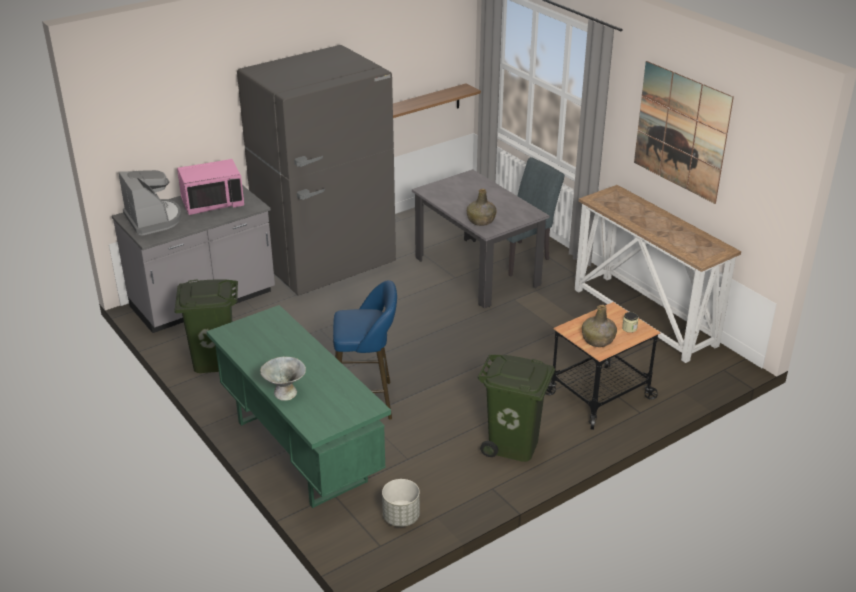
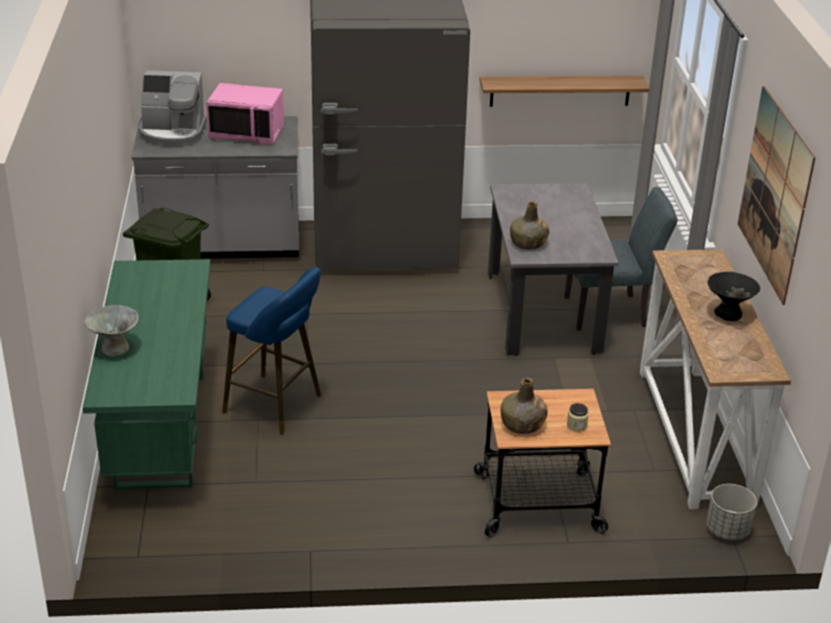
camera: 30 degrees right, 0 degrees up
(153, 219) = (173, 133): coffee machine -> coffee machine turned 90 degrees clockwise
(401, 517) = (187, 537): grey planter -> grey planter (727, 530)
(513, 446) = (380, 516): green trash can -> none
(664, 223) = (728, 313): none -> black bowl

